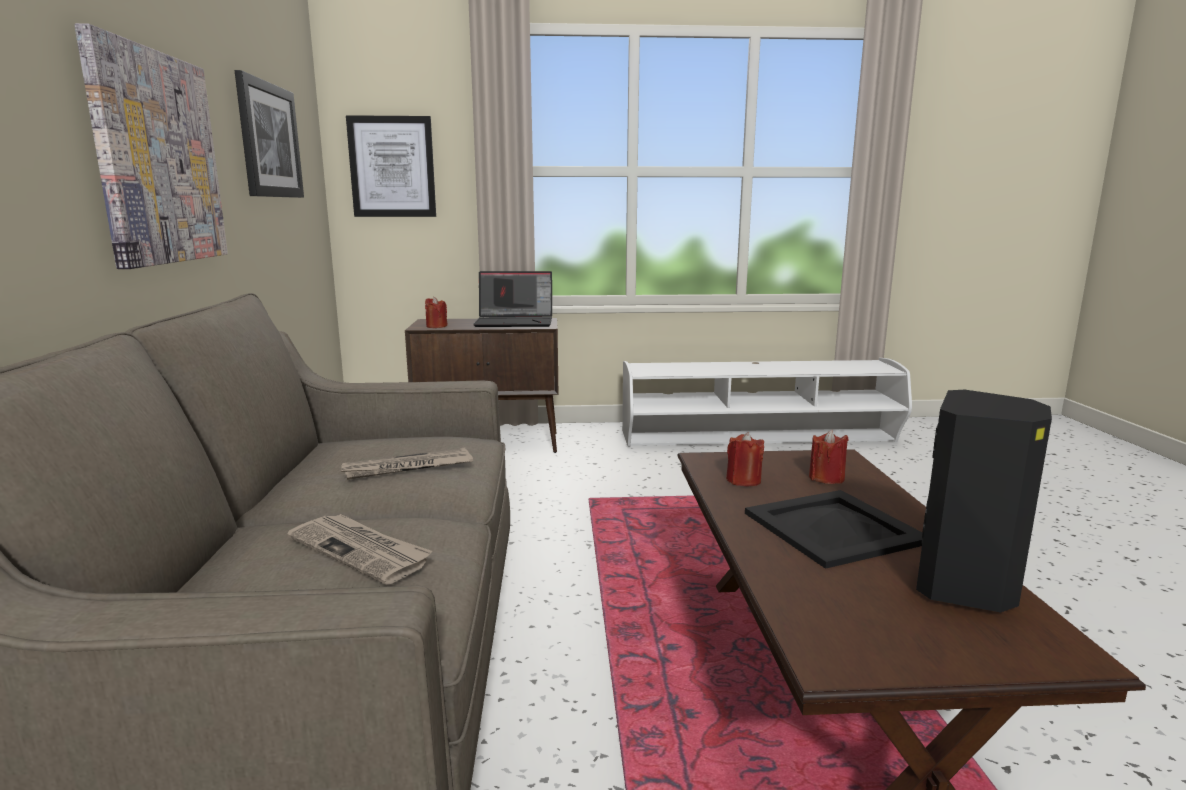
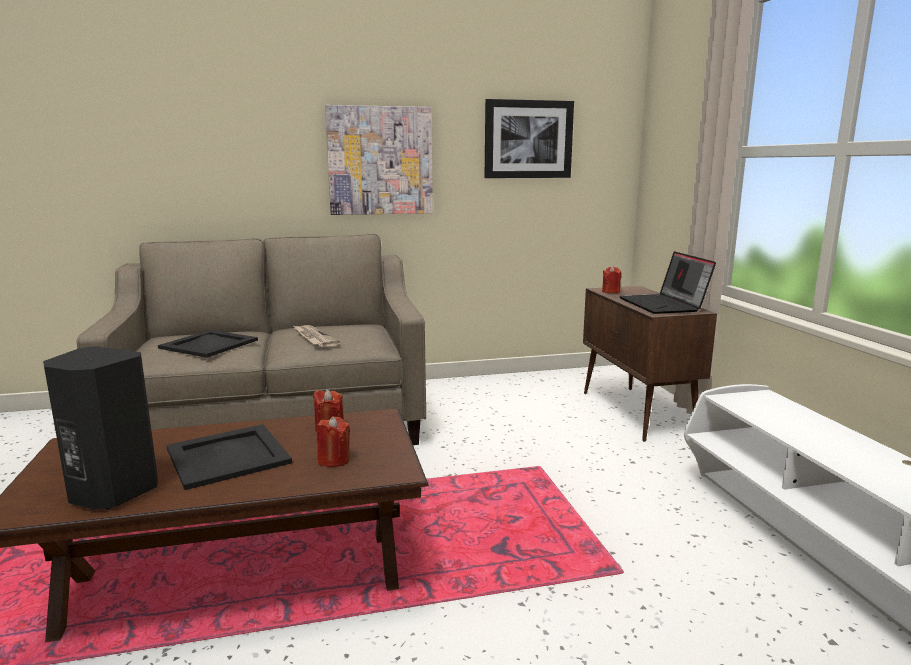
camera: 80 degrees right, 0 degrees up
(361, 550) = (209, 344): newspaper -> black tray
(392, 167) = (668, 150): picture -> none

